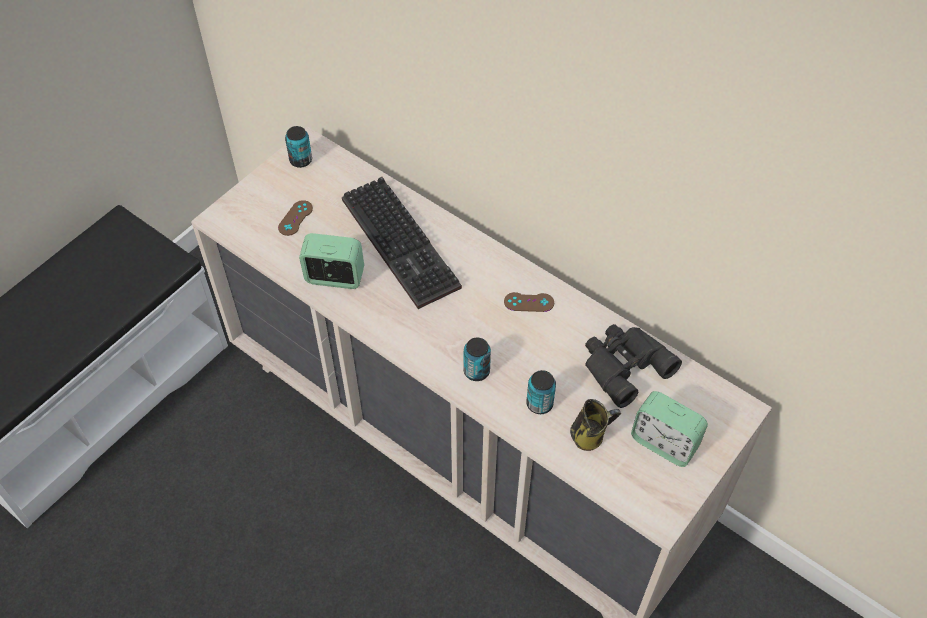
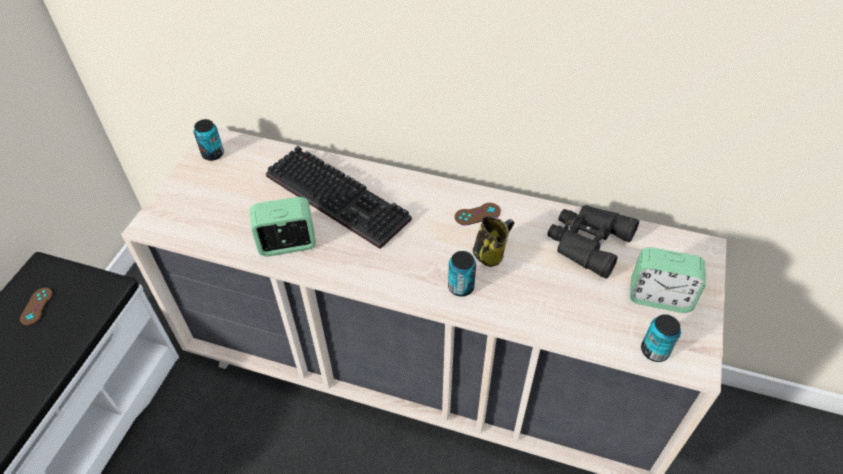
camera: 20 degrees left, 5 degrees down
(295, 218) = (227, 203): brown game controller -> brown game controller (36, 306)
(539, 404) = (533, 298): can -> can (654, 351)
(590, 436) = (592, 312): mug -> mug (491, 254)

